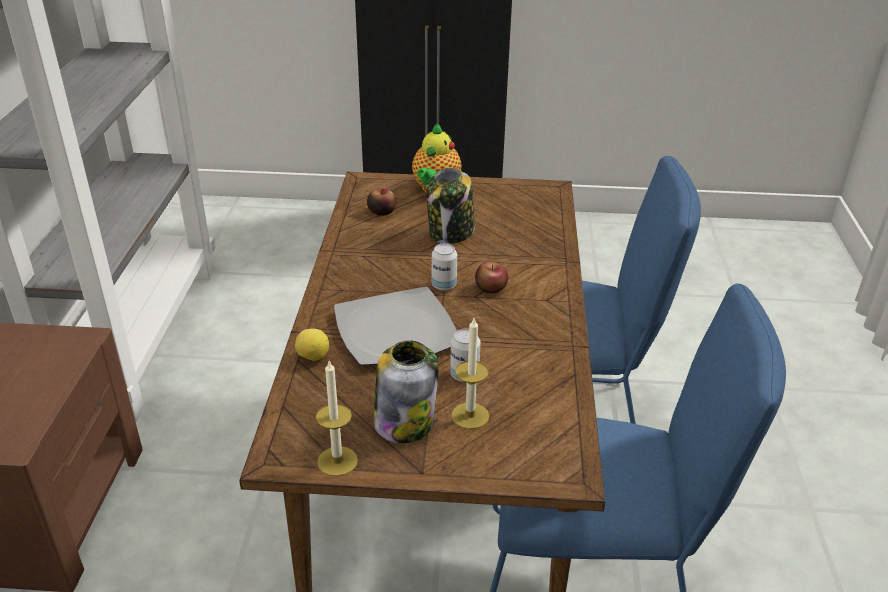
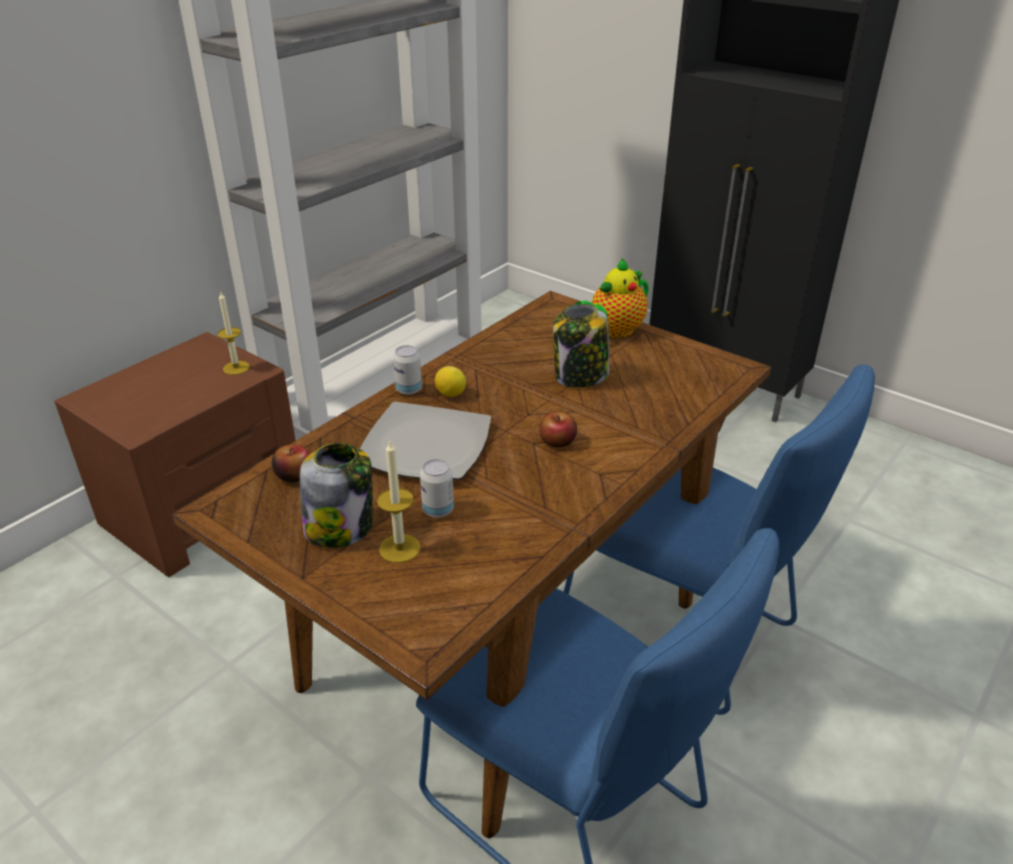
camera: 35 degrees right, 0 degrees up
(313, 357) = (334, 440): lemon -> lemon (450, 394)
(337, 461) = (252, 534): candle -> candle (236, 368)
(382, 211) = (538, 336): apple -> apple (294, 475)
(444, 285) = (516, 422): can -> can (409, 390)

